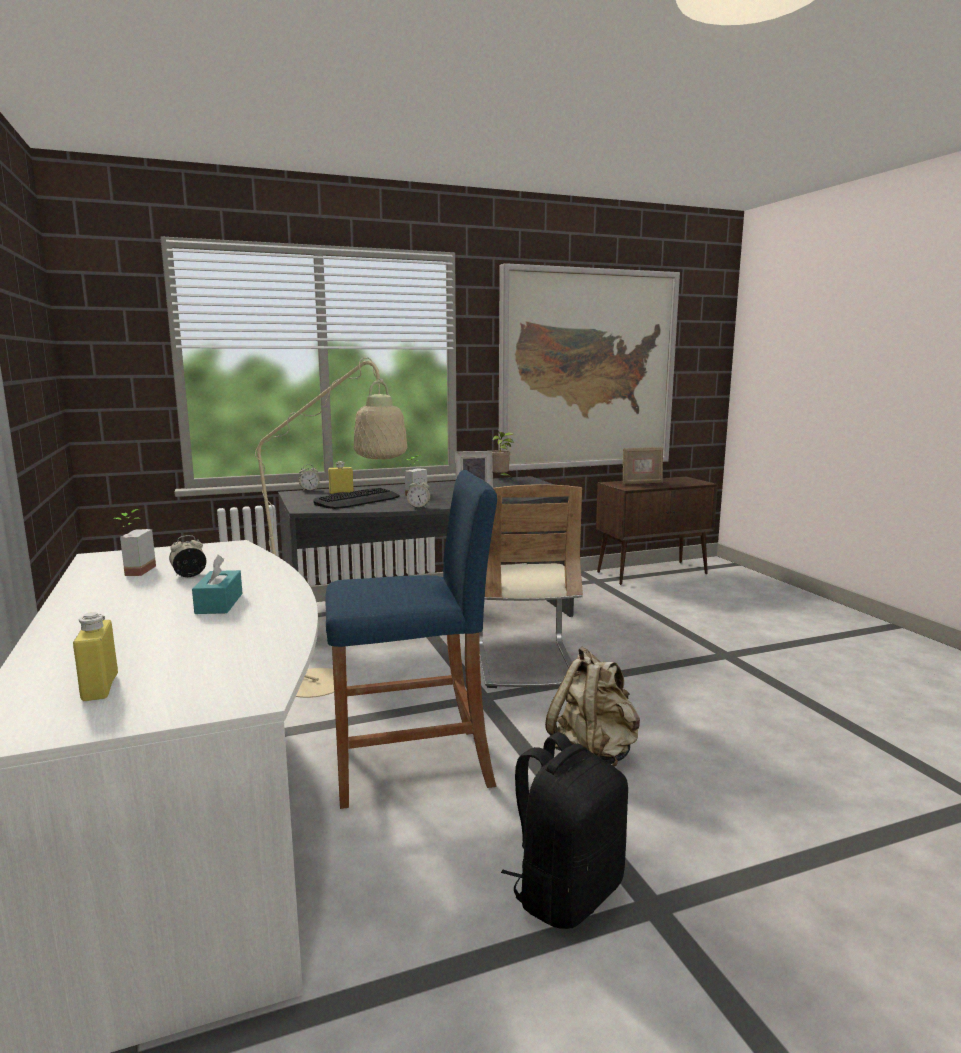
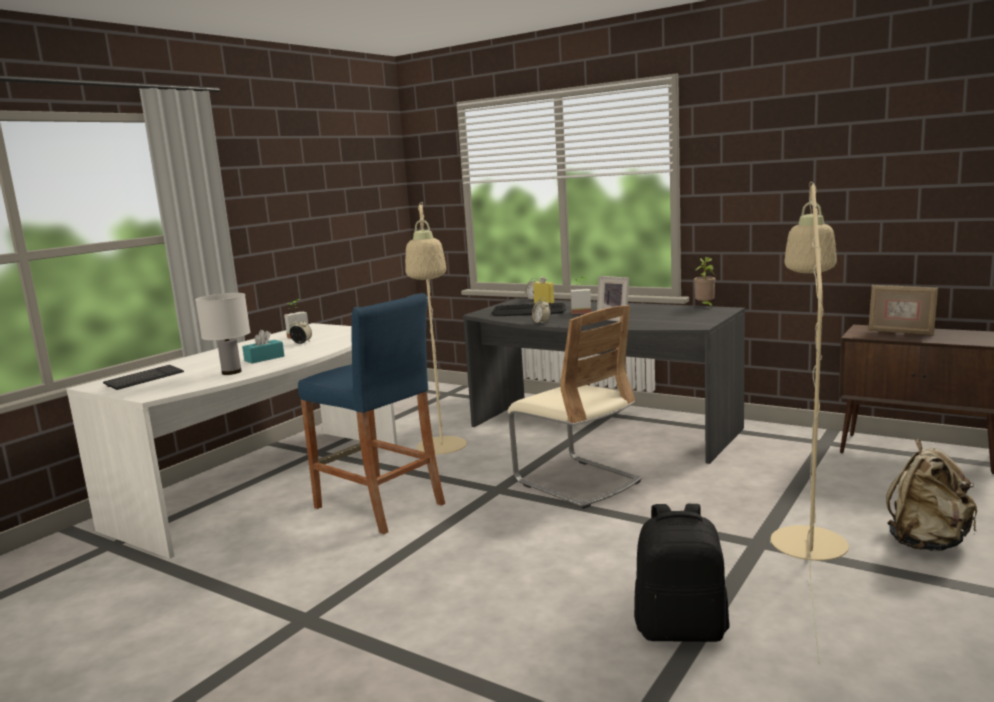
camera: 55 degrees right, 0 degrees up
(100, 687) = (144, 379): yellow bottle -> keyboard
(248, 630) = (231, 372): none -> white table lamp
(525, 663) = (576, 481): beige chair -> beige chair turned 90 degrees counterclockwise
(566, 892) = (295, 590): black backpack -> black backpack (681, 629)
(587, 370) = (841, 186): picture -> none
(593, 753) = (468, 548): beige backpack -> beige backpack (927, 543)
(728, 638) = (807, 533): none -> beige floor lamp

